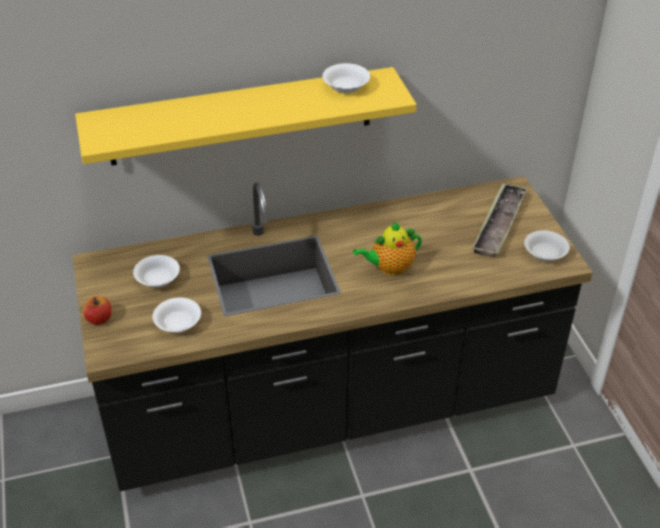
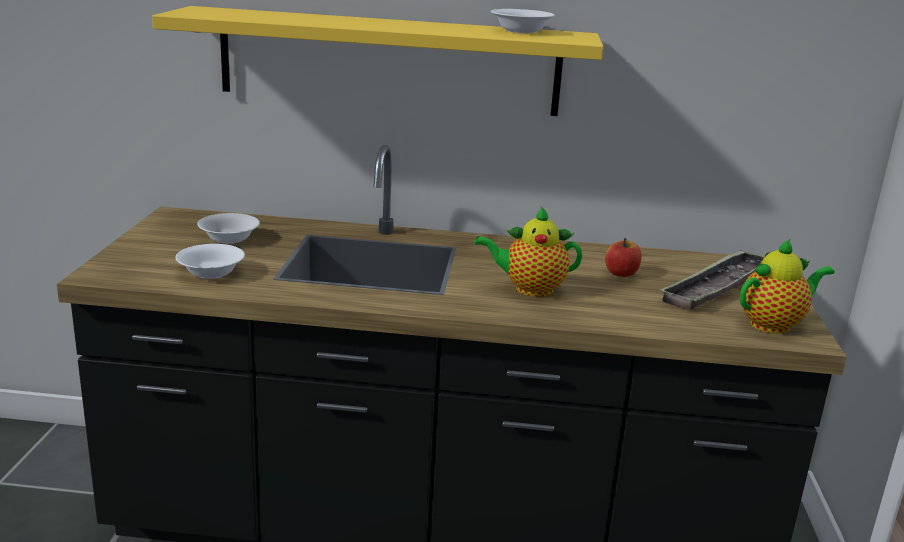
camera: 20 degrees right, 20 degrees down
(99, 319) = (127, 250): apple -> apple (621, 273)
(545, 254) = (774, 324): white bowl -> teapot

